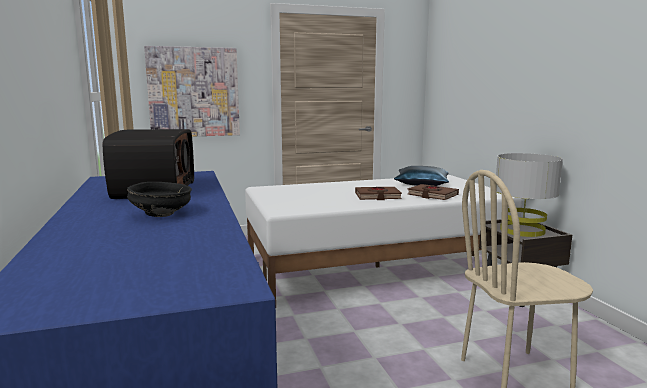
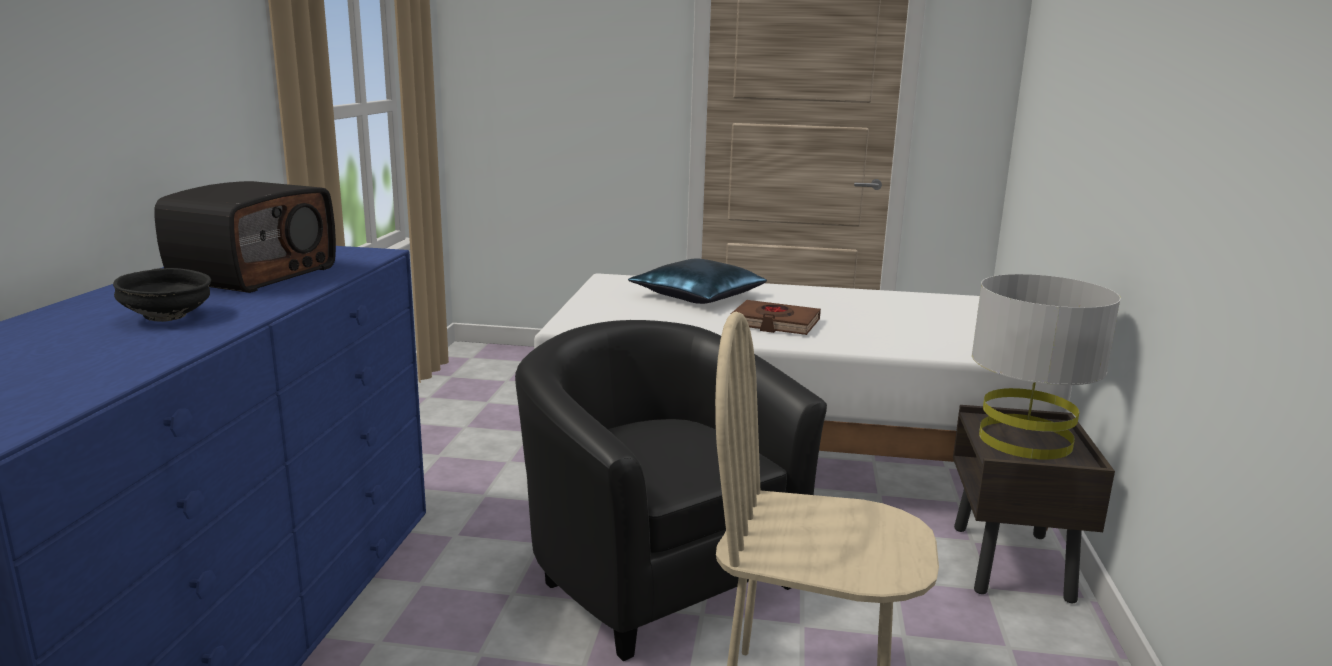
camera: 25 degrees right, 5 degrees up
(194, 92) = (557, 100): picture -> none
(380, 335) = (655, 572): none -> black armchair
(421, 183) = (908, 309): blue pillow -> blue pillow (697, 295)
(432, 195) = (883, 337): brown book -> none

